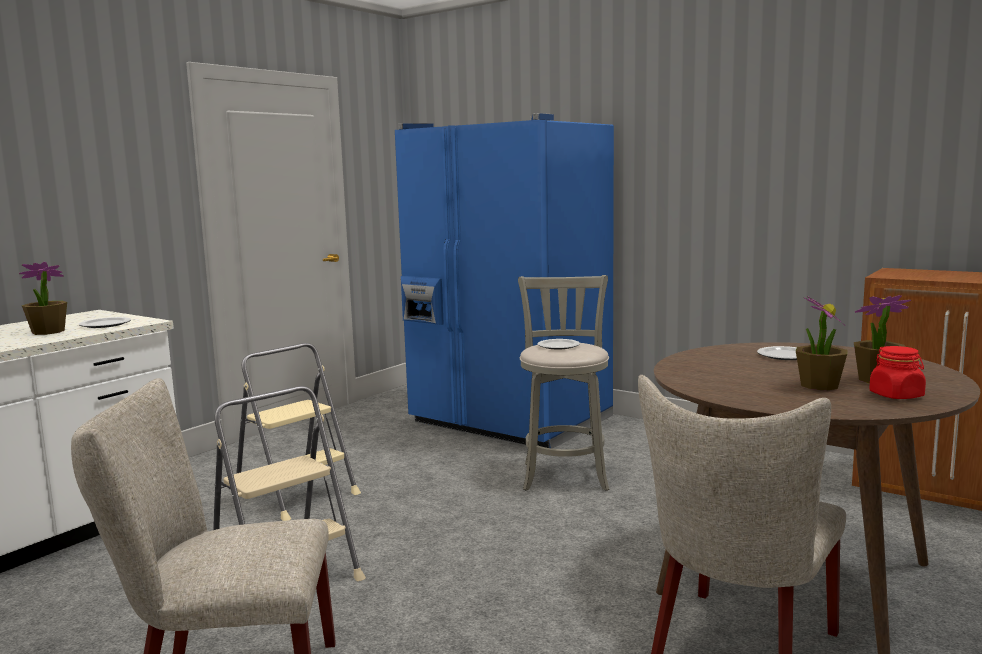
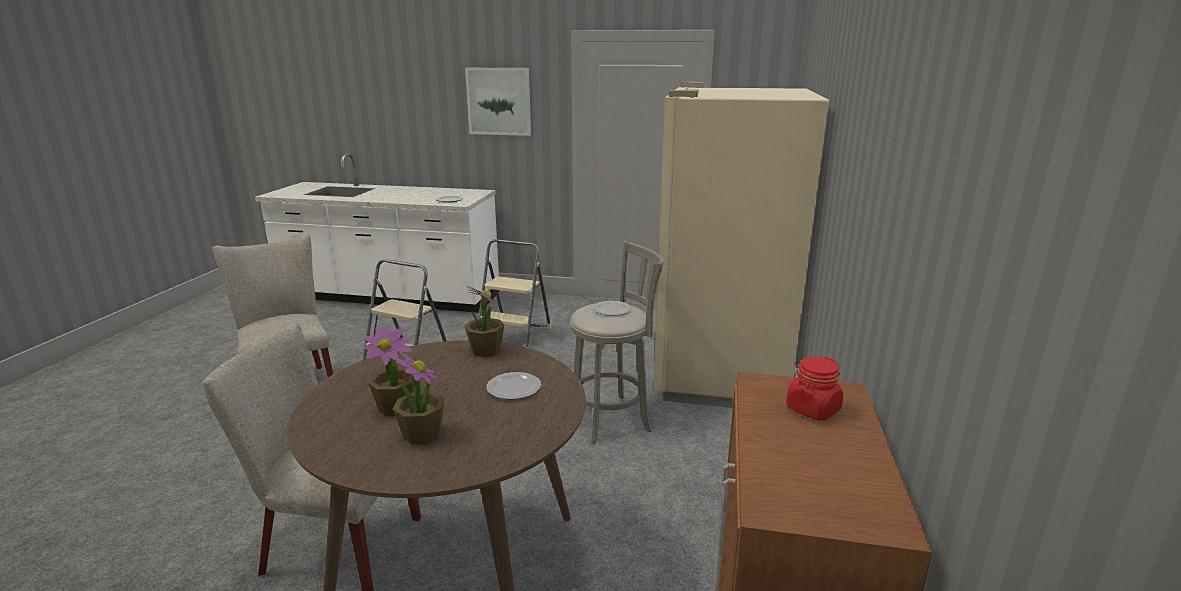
camera: 65 degrees right, 10 degrees up
(48, 332) = (427, 197): potted plant -> potted plant (485, 351)
(89, 163) = (499, 101): none -> picture
(510, 420) = (719, 369): blue fridge -> beige fridge
(896, 395) = (362, 444): red jar -> red jar (812, 409)

